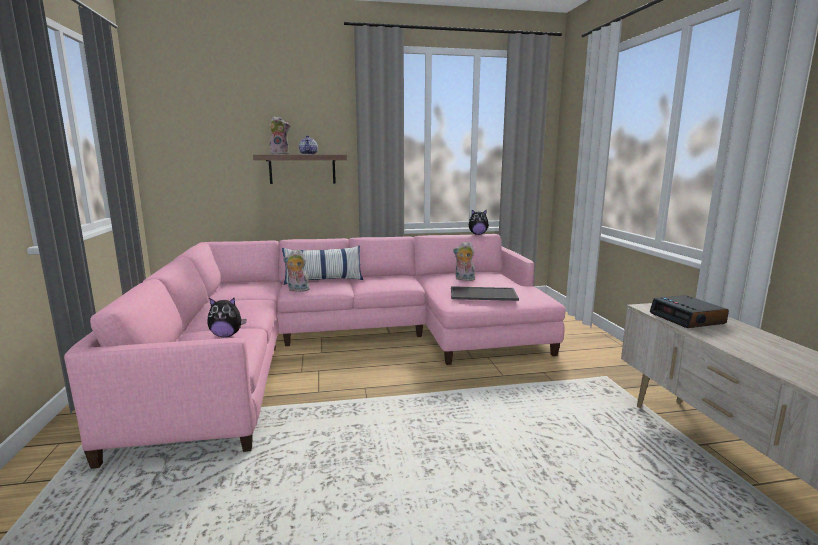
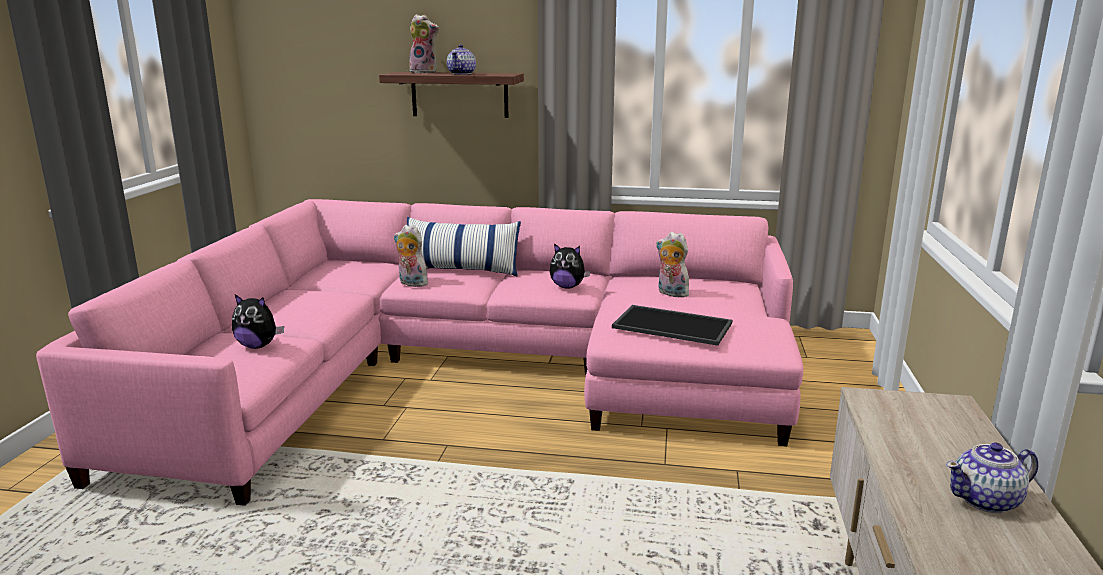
camera: 20 degrees right, 5 degrees up
(478, 234) = (726, 216): plush toy -> plush toy (567, 287)
(687, 318) = (915, 432): alarm clock -> none
(758, 341) = (986, 500): none -> teapot

